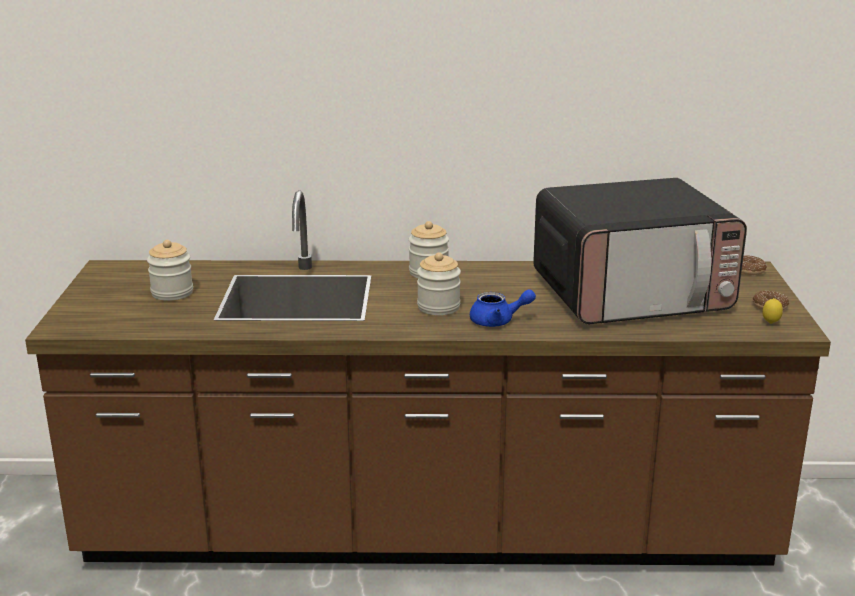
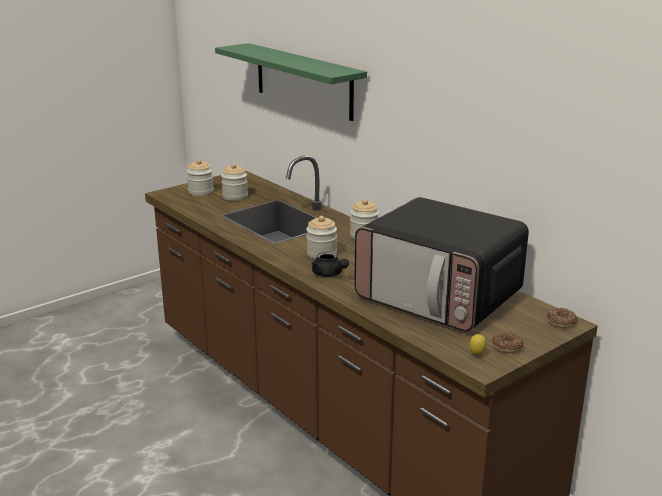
camera: 50 degrees right, 0 degrees up
(109, 306) = (201, 192): none -> jar
(232, 87) = (303, 81): none -> green shelf
(498, 321) = (329, 274): blue teapot -> black teapot

